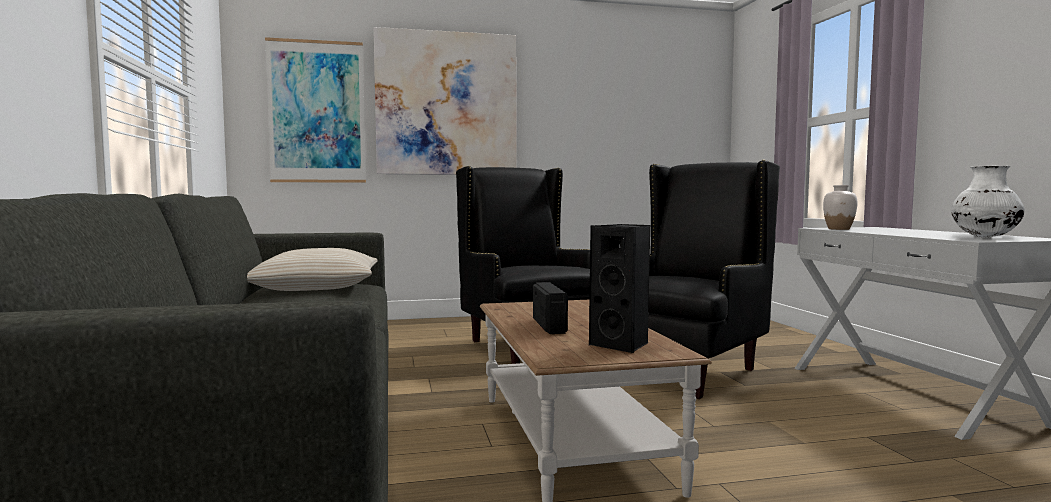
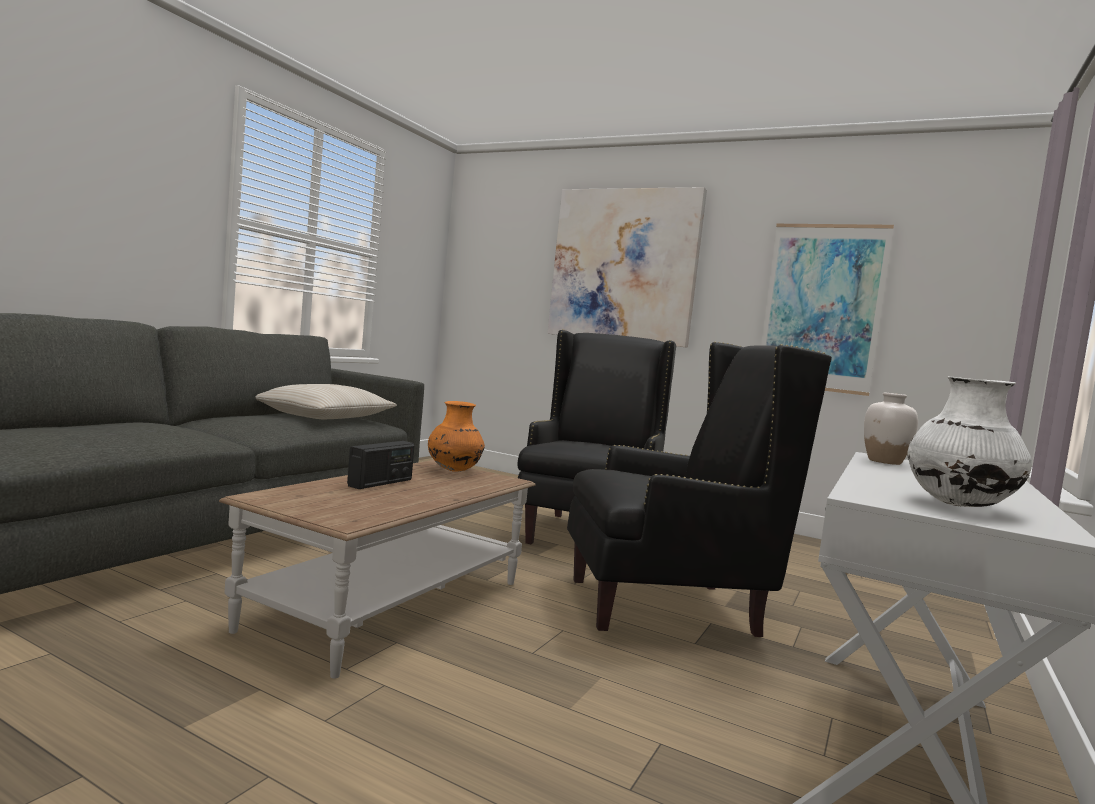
camera: 40 degrees right, 0 degrees up
(317, 112) = (510, 272): picture -> picture (821, 307)
(531, 306) = (453, 470): none -> orange vase
(622, 345) = (346, 506): black speaker -> none

